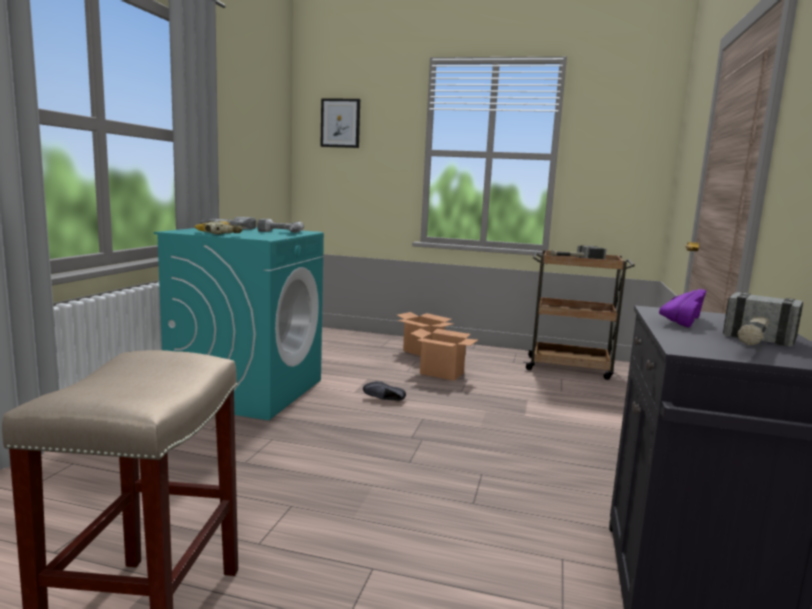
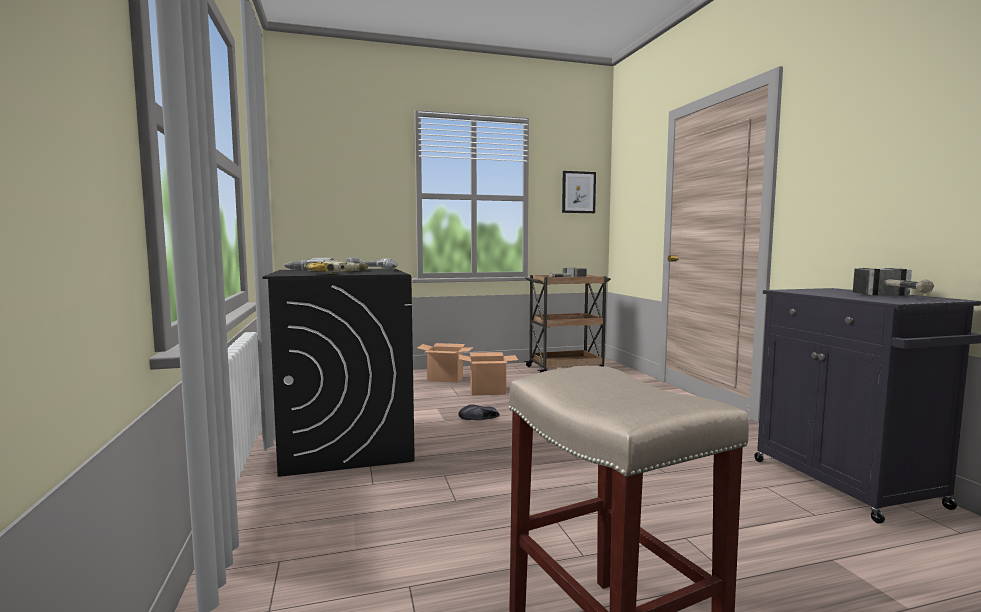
camera: 30 degrees left, 5 degrees down
(247, 391) = (346, 443): turquoise washing machine -> black washing machine
(340, 123) = (327, 167): picture -> picture (578, 192)
(679, 320) = (818, 292): purple shoe -> none

